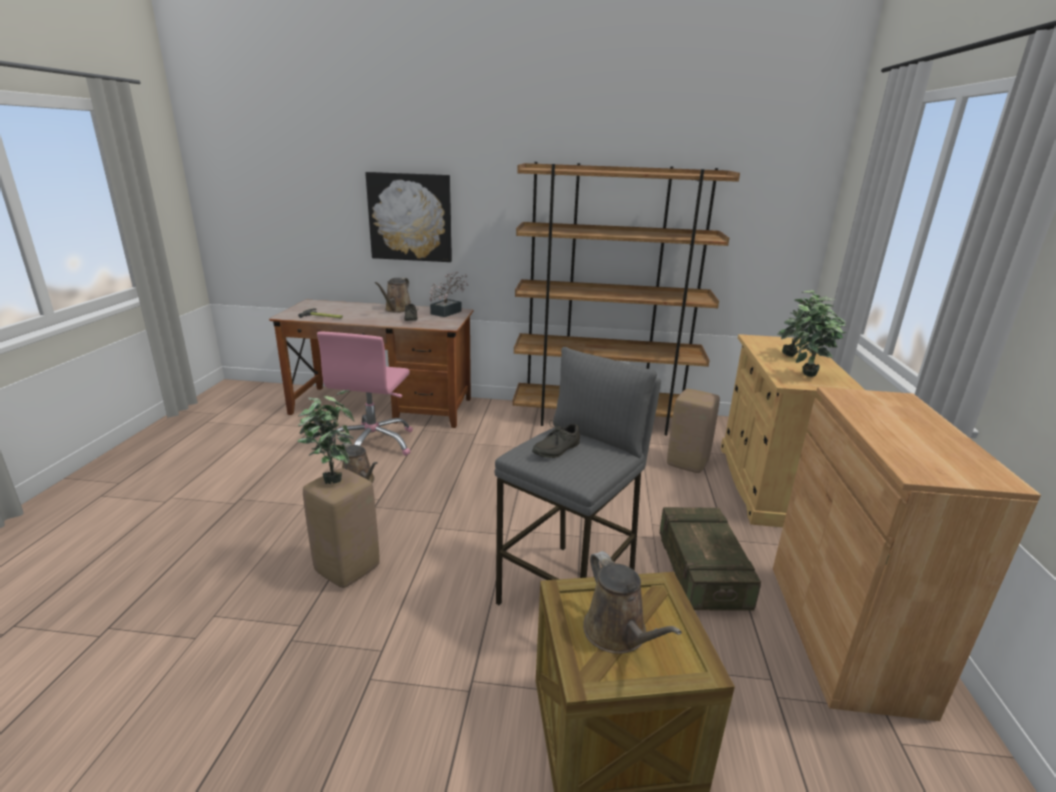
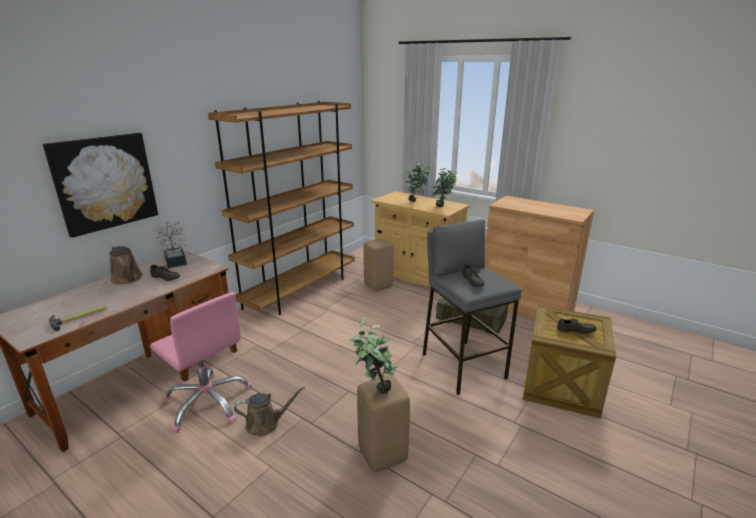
camera: 60 degrees left, 0 degrees up
(618, 634) = (576, 331): brown watering can -> grey shoe

